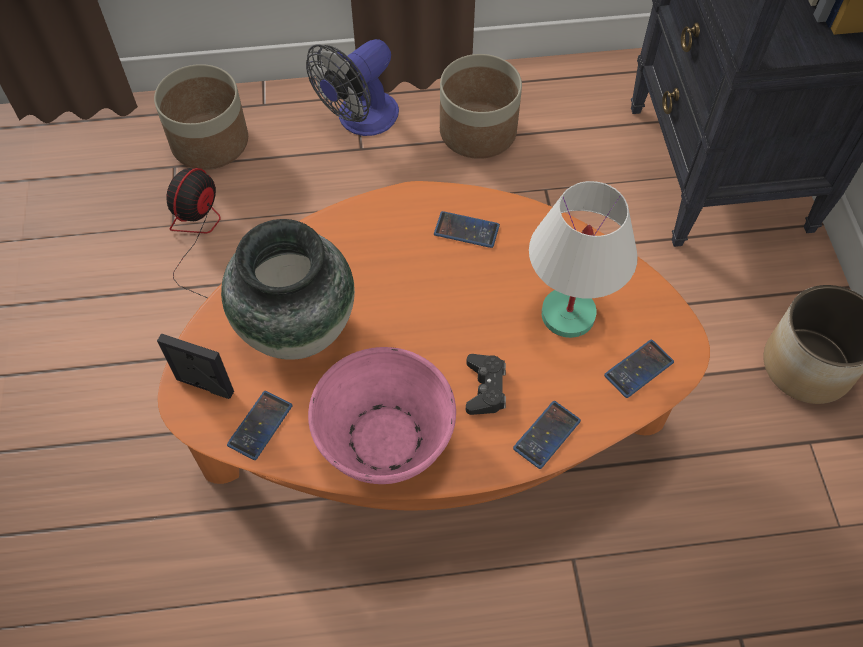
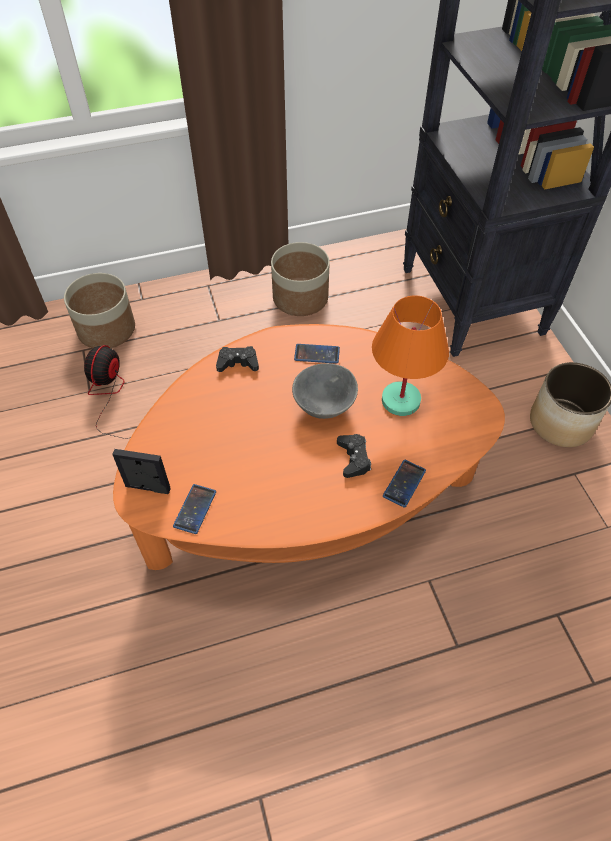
camera: 10 degrees left, 5 degrees down
(296, 329) = (208, 438): vase -> none
(357, 228) = (238, 363): none -> black game controller
(360, 120) = (214, 301): fan -> none
(385, 438) = (289, 504): pink bowl -> none
(459, 306) = (323, 405): none -> grey bowl
(567, 315) = (400, 401): white table lamp -> orange table lamp
(638, 369) = (458, 429): phone -> none

